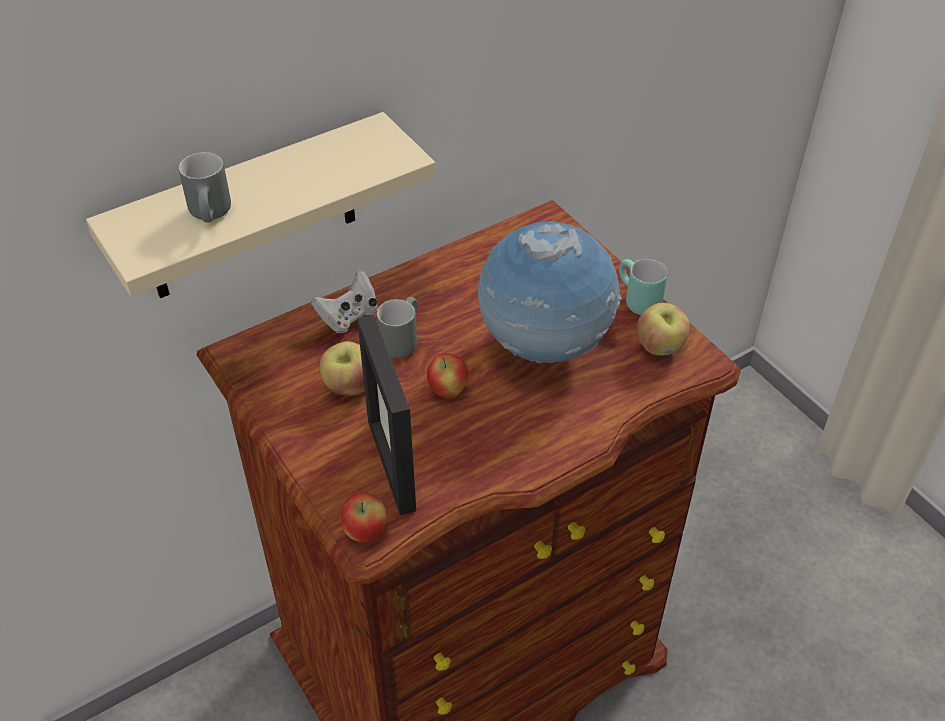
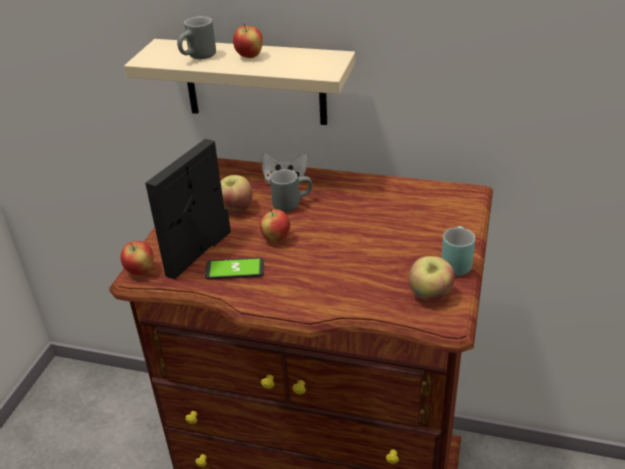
camera: 50 degrees right, 10 degrees down
(276, 180) = (249, 56): none -> apple
(460, 453) = (235, 270): none -> phone
(544, 347) = (359, 251): globe -> none

